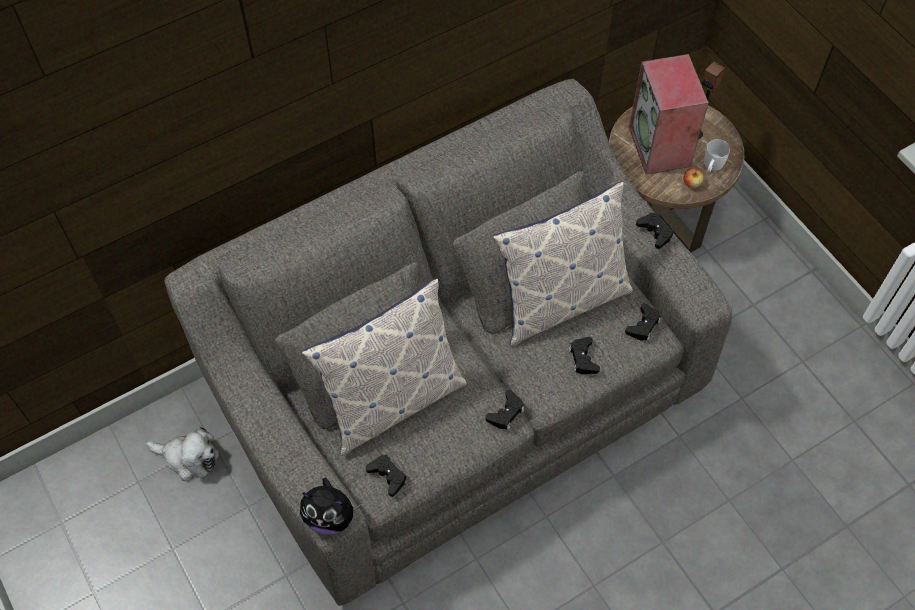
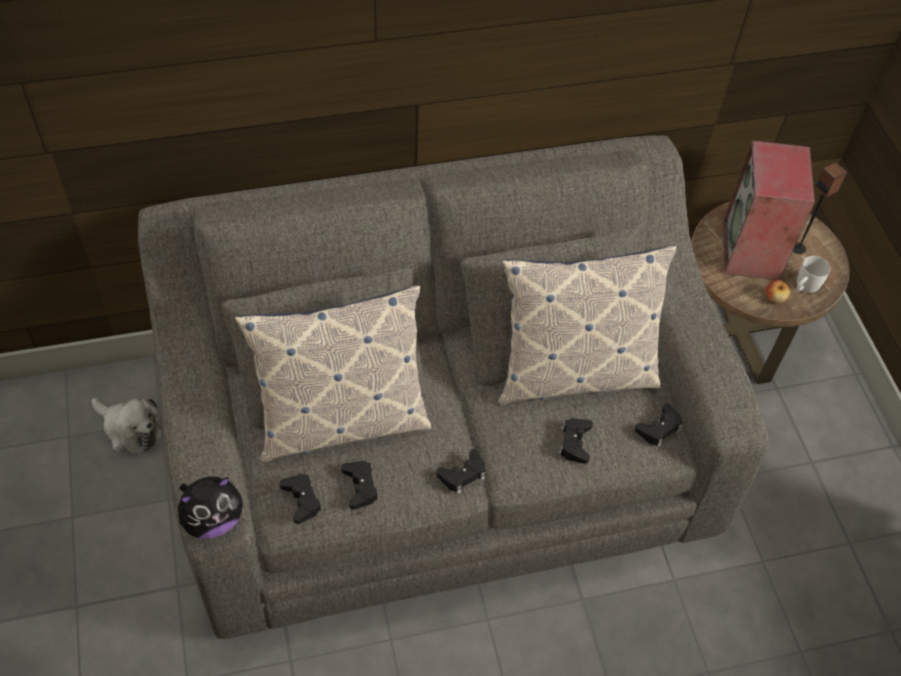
camera: 15 degrees right, 5 degrees down
(330, 516) = (213, 520): plush toy -> plush toy turned 60 degrees counterclockwise
(655, 232) = (707, 329): black game controller -> black game controller (360, 487)

